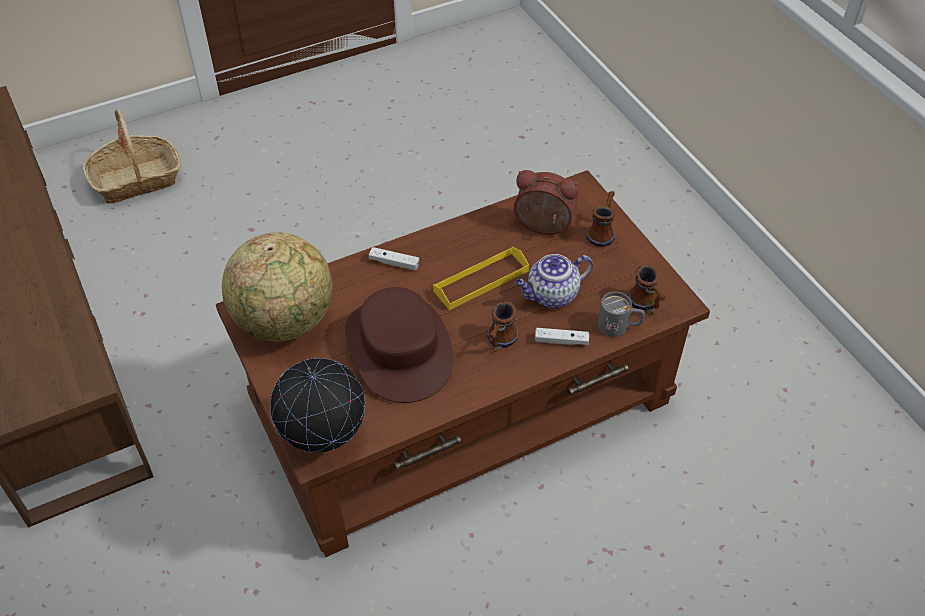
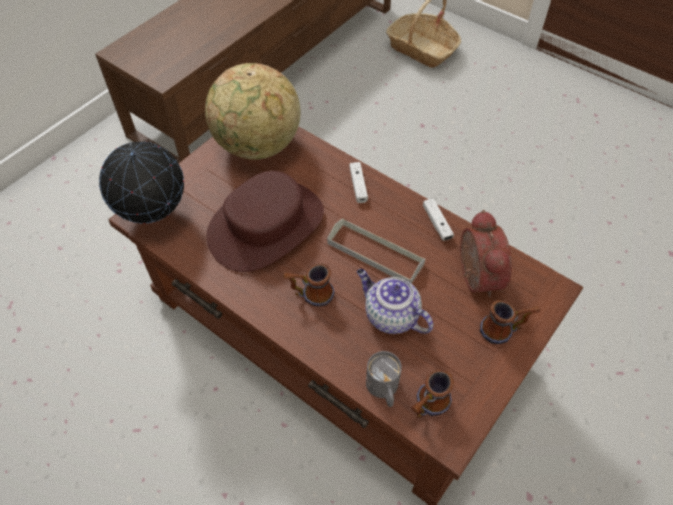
camera: 65 degrees right, 5 degrees up
(481, 281) = (375, 253): yellow tray -> grey tray
(561, 341) = (337, 344): white game controller -> white game controller (437, 223)

